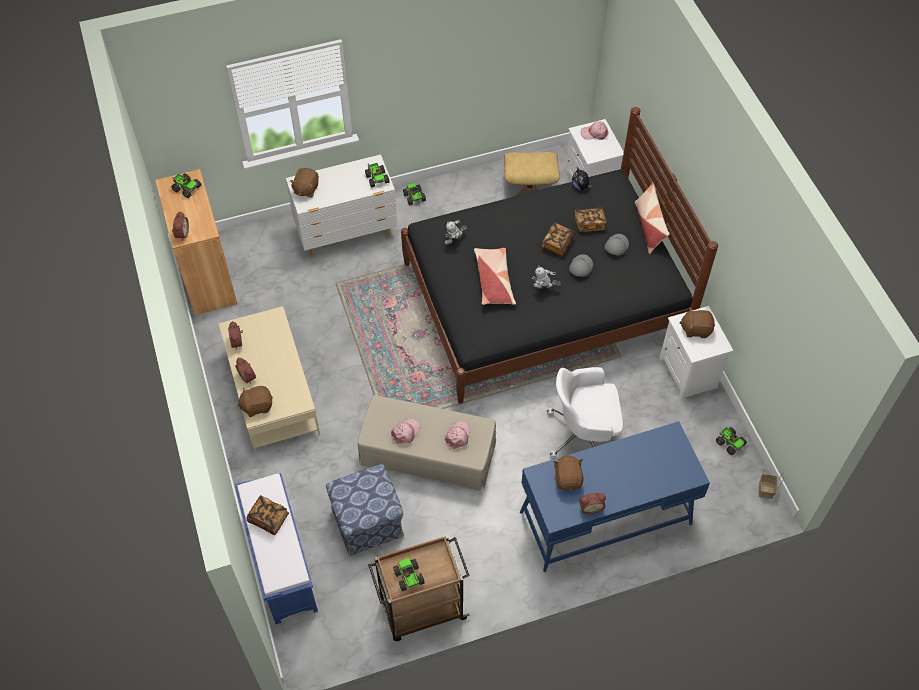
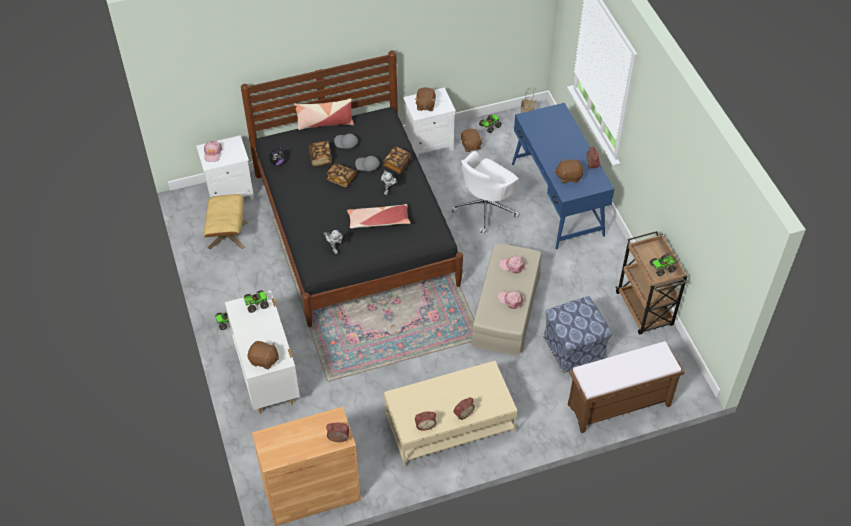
camera: 90 degrees left, 5 degrees down
(186, 188) = (277, 441): toy truck -> none
(257, 406) = (494, 404): brown plush toy -> brown plush toy (470, 146)
(268, 519) = (616, 370): book -> book (397, 164)
(281, 564) = (618, 405): blue bench -> brown bench
(584, 434) = (486, 208): white office chair -> white office chair turned 45 degrees clockwise

